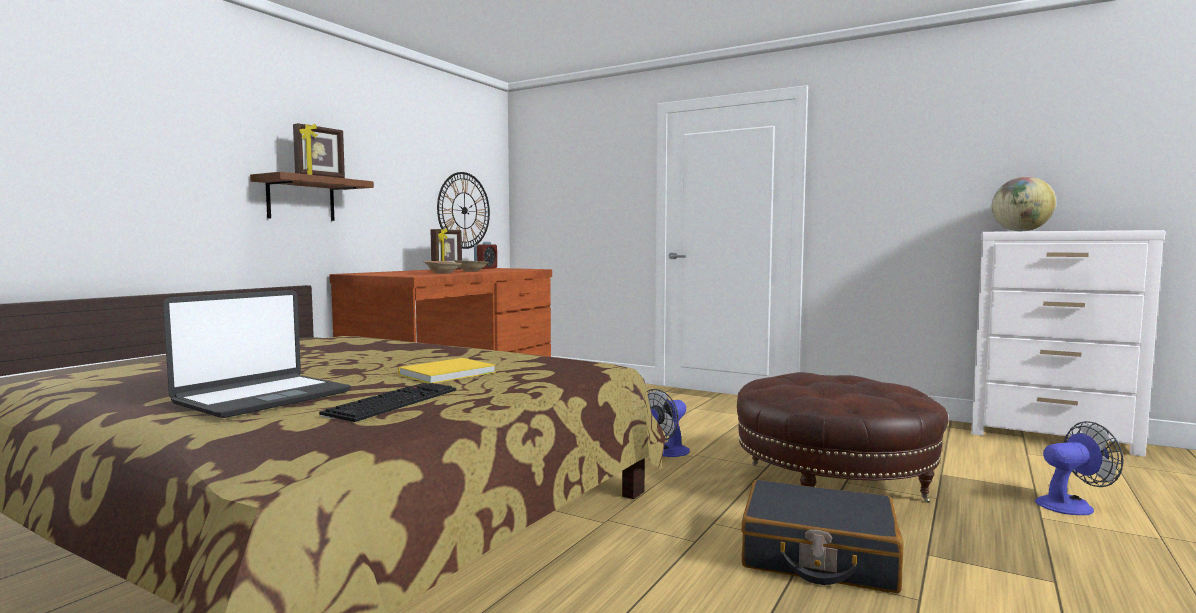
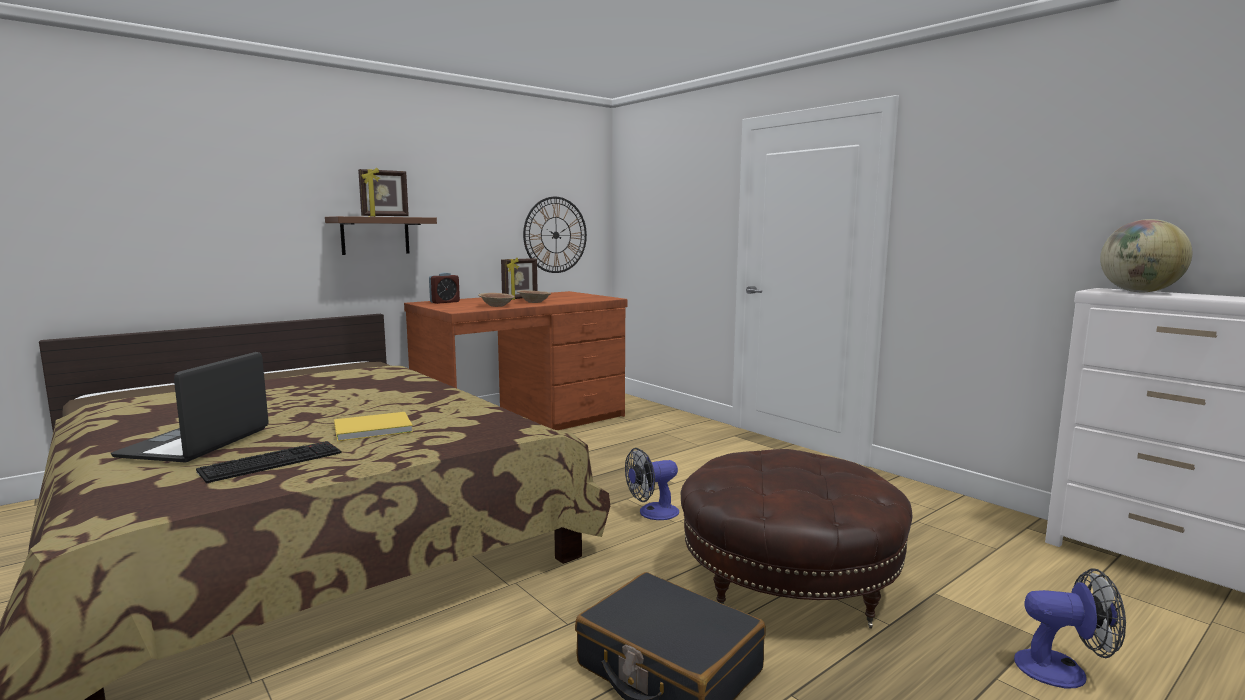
camera: 20 degrees right, 5 degrees up
(262, 398) = (197, 443): laptop -> laptop turned 135 degrees clockwise
(485, 268) = (569, 294): alarm clock -> alarm clock (445, 302)

